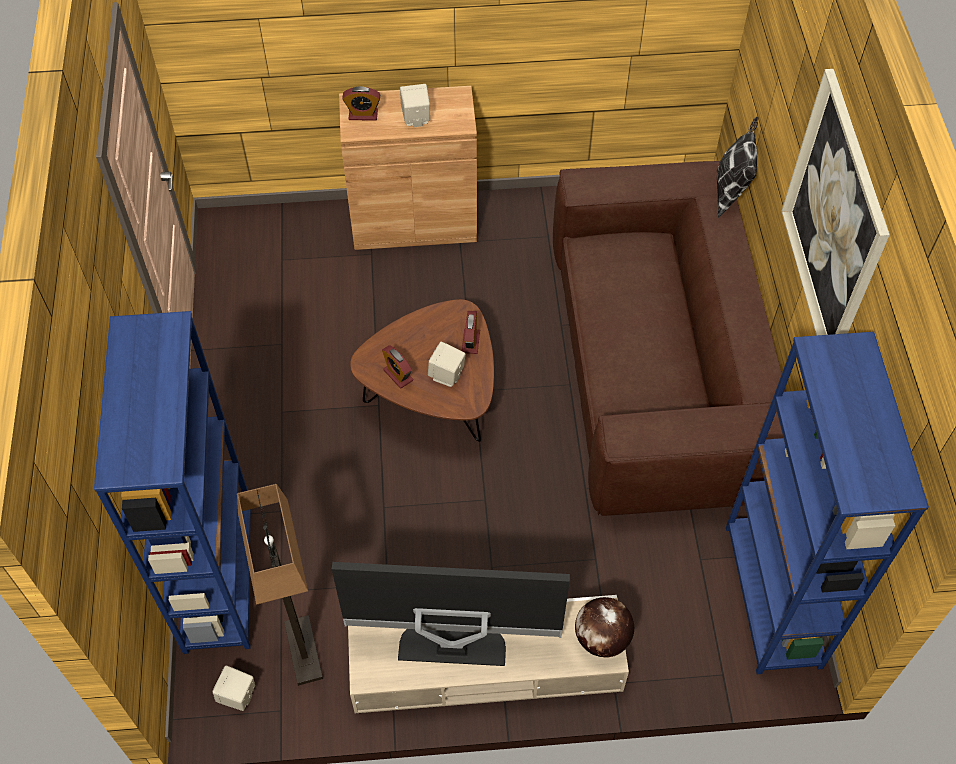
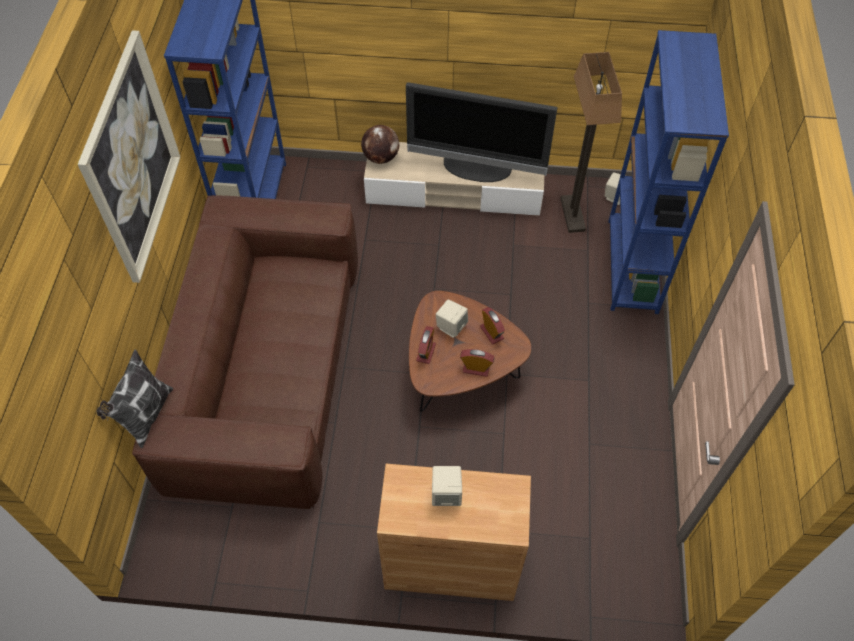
camera: 170 degrees left, 0 degrees up
(363, 115) = (503, 508): alarm clock -> alarm clock (476, 369)

